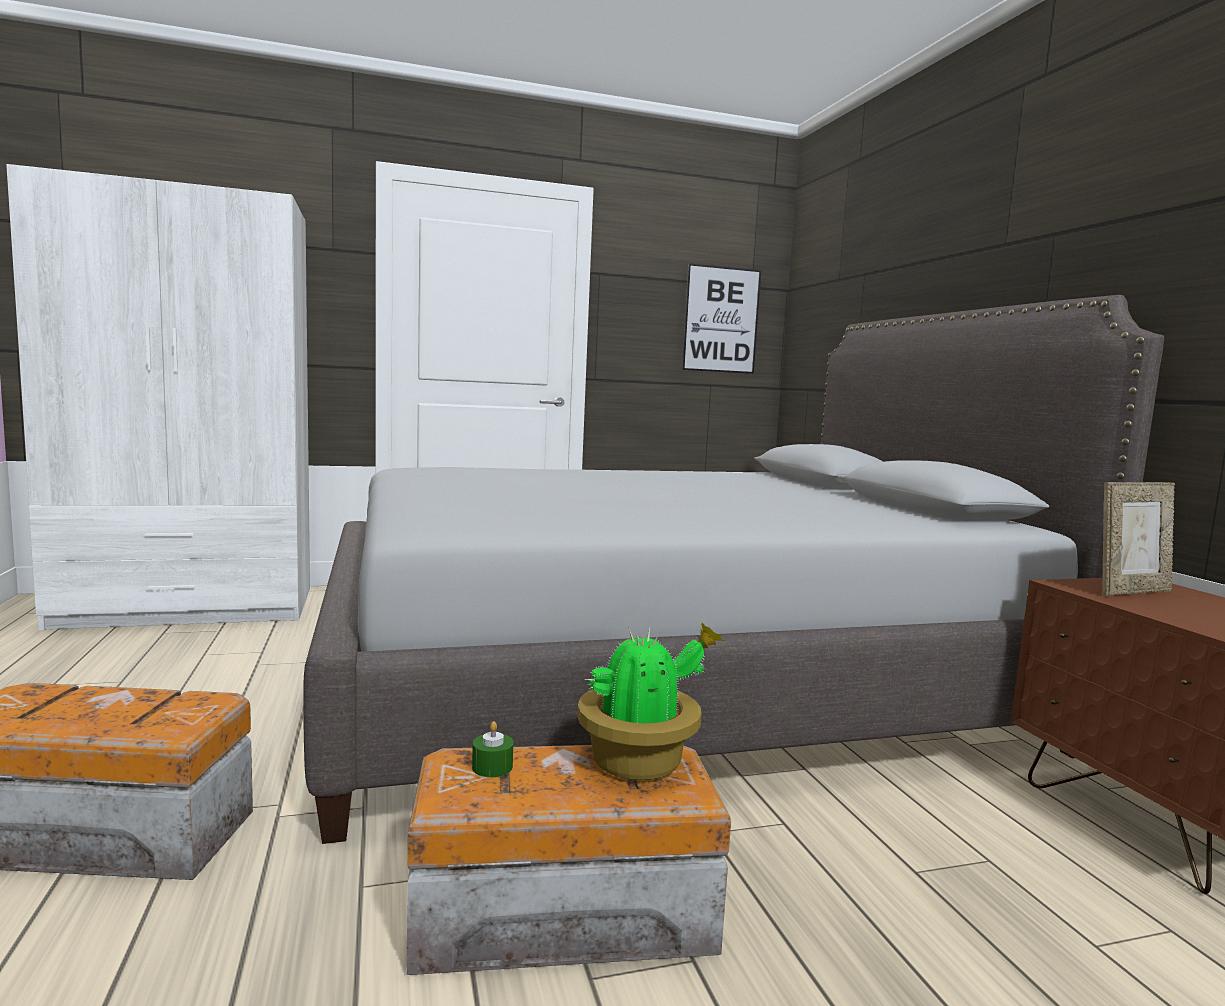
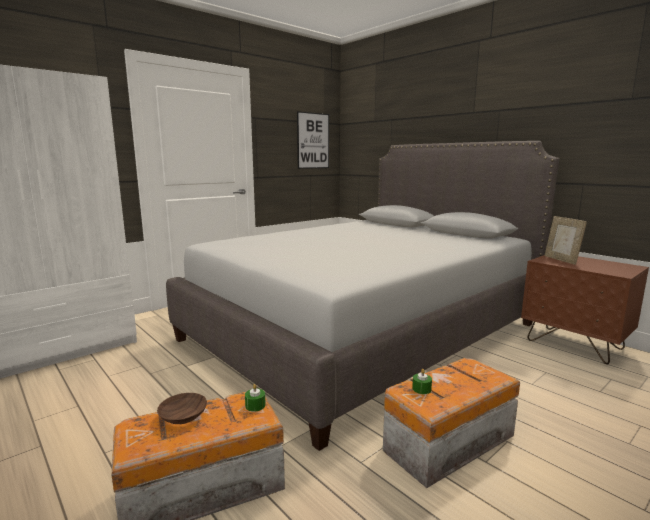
camera: 25 degrees left, 5 degrees up
(87, 699) = (182, 417): none -> brown bowl
(198, 712) = (255, 405): none -> green candle
(641, 762) = (466, 369): potted plant -> none
(1131, 591) = (561, 260): picture frame -> picture frame turned 120 degrees clockwise

